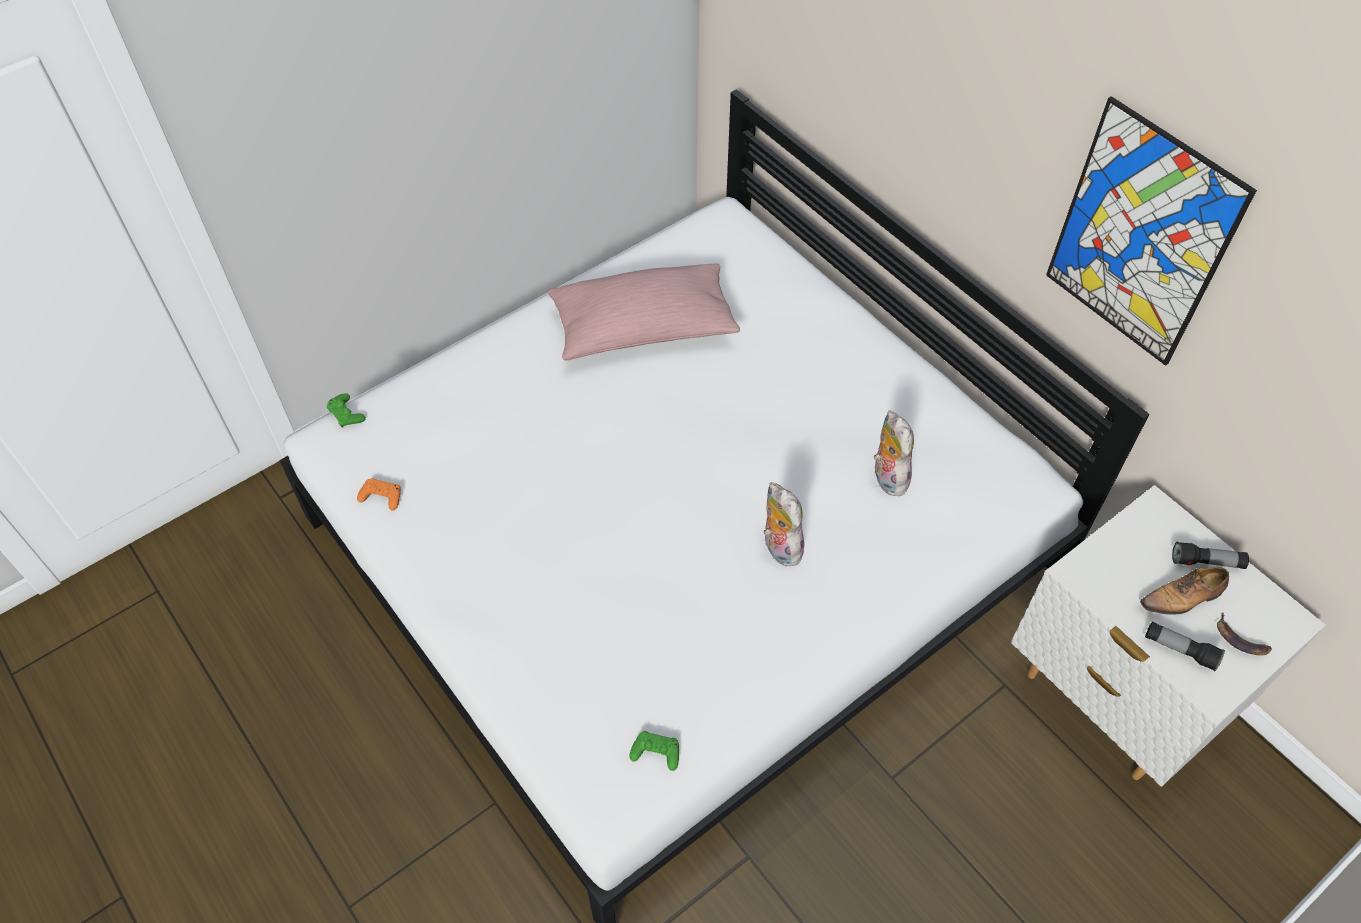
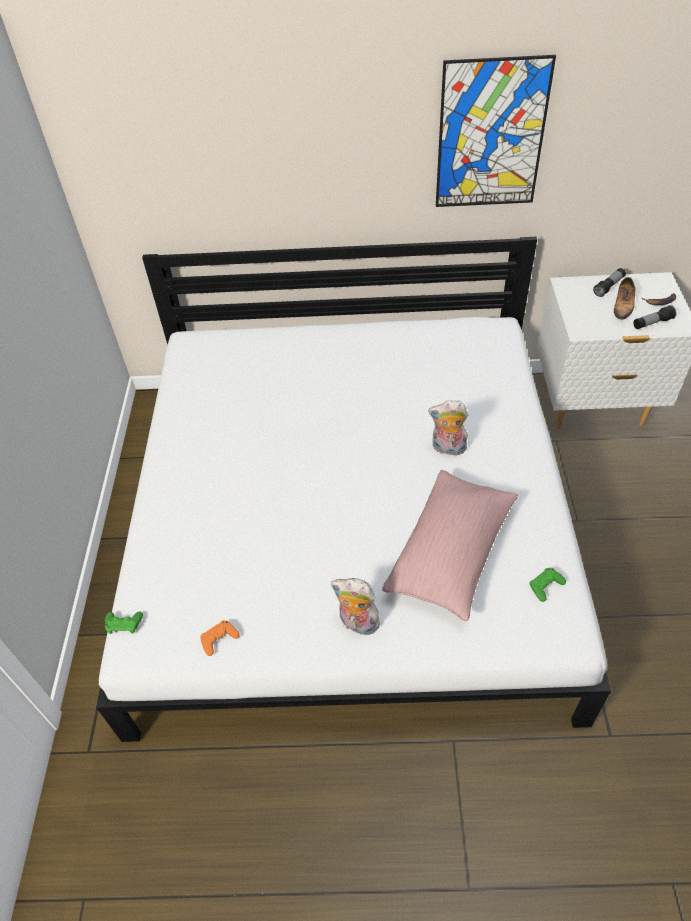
camera: 50 degrees left, 5 degrees down
(643, 328) = (229, 422): pink pillow -> pink pillow (451, 553)
(887, 477) = (442, 377): plush toy -> plush toy (357, 623)

